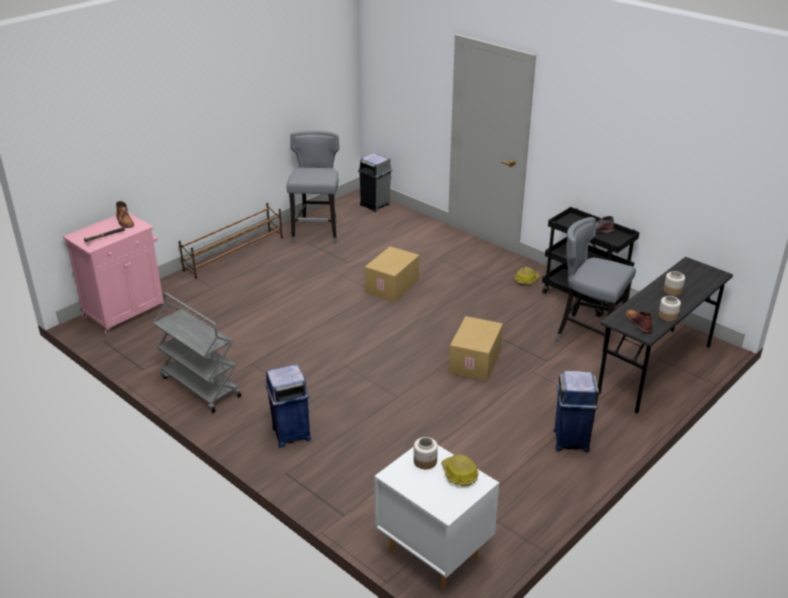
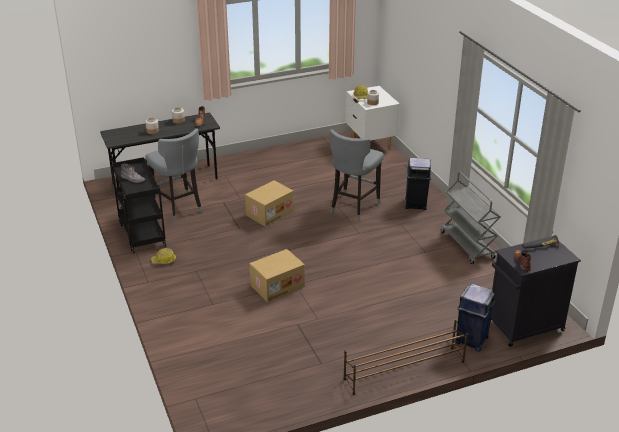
camera: 155 degrees left, 0 degrees up
(125, 311) = (523, 326): pink cabinet -> black cabinet
(317, 232) = (302, 374): grey stool -> grey stool (353, 207)
(375, 205) = (208, 400): grey trash can -> none
(571, 440) = (259, 164): blue trash can -> blue trash can (471, 340)

